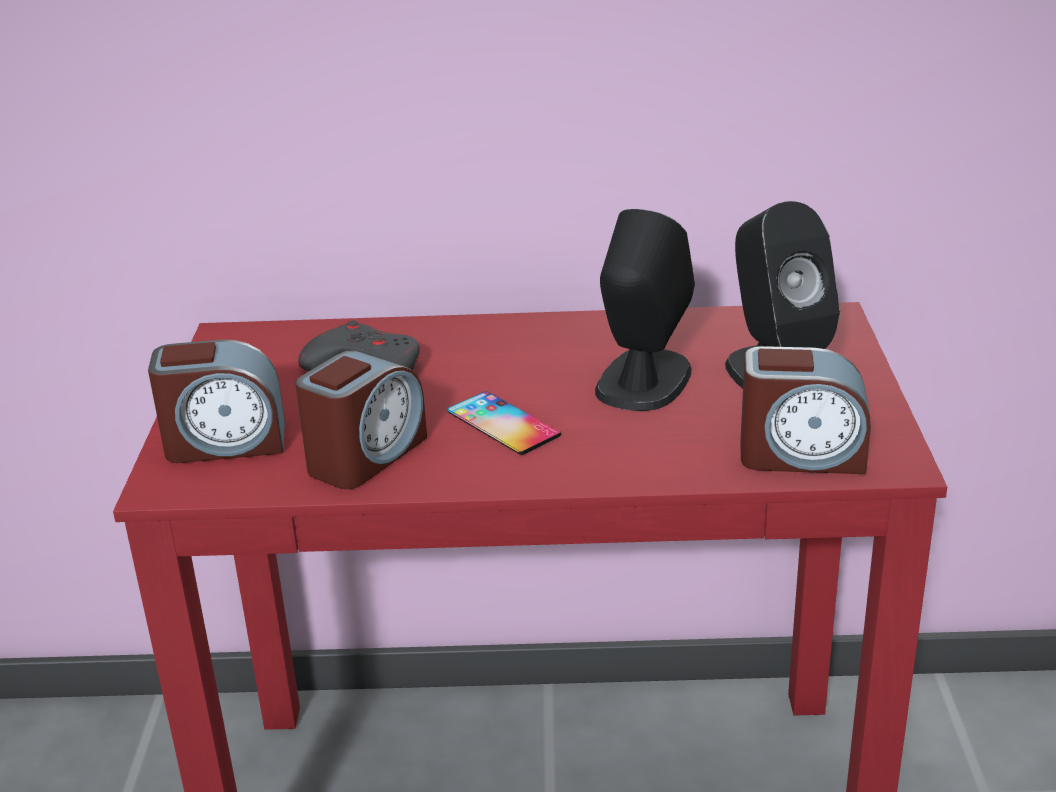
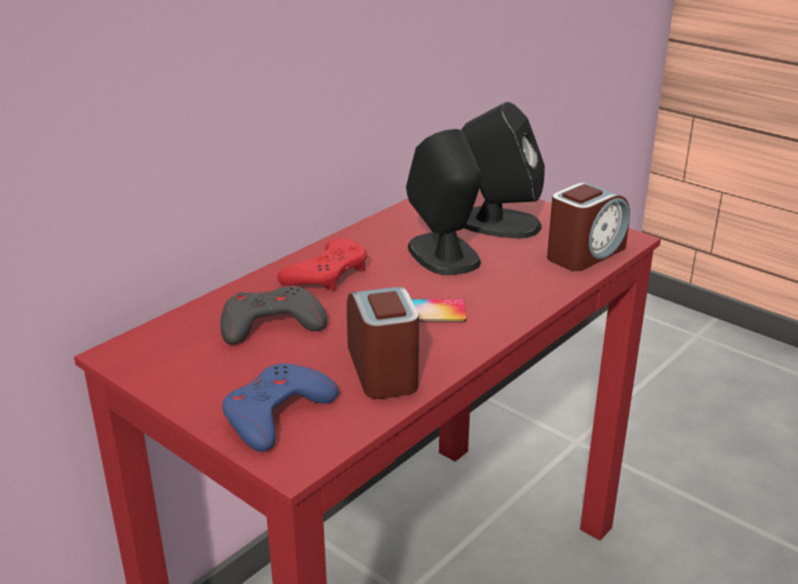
camera: 50 degrees left, 0 degrees up
(225, 443) = (276, 413): alarm clock -> blue game controller
(499, 346) = (327, 273): none -> red game controller

